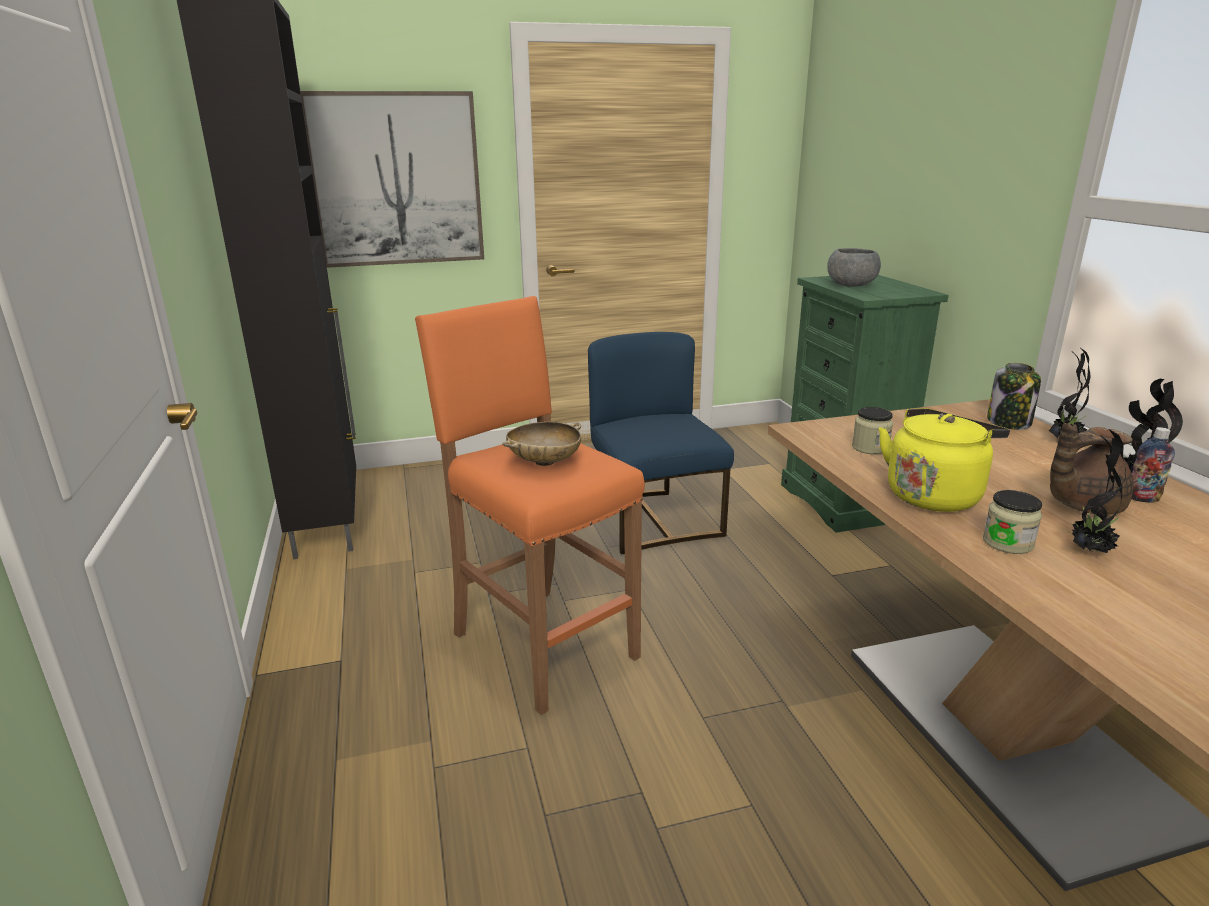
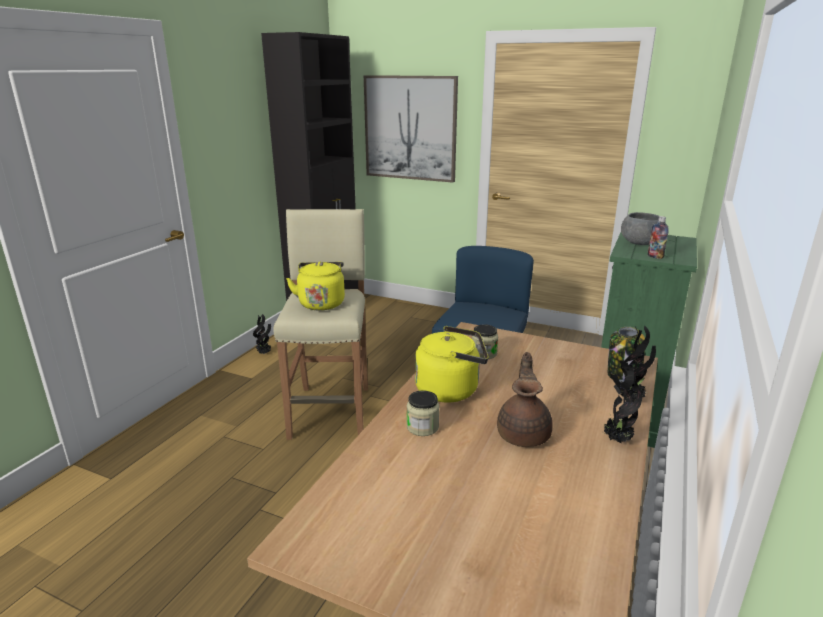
camera: 40 degrees right, 0 degrees up
(543, 644) = (331, 411): orange stool -> beige stool
(544, 462) = (321, 303): beige bowl -> yellow kettle
(1081, 505) = (524, 433): brown teapot -> brown teapot turned 75 degrees clockwise
(1088, 550) = (456, 452): potted plant -> potted plant (264, 353)
(1142, 498) = (579, 450): bottle -> bottle (655, 256)

